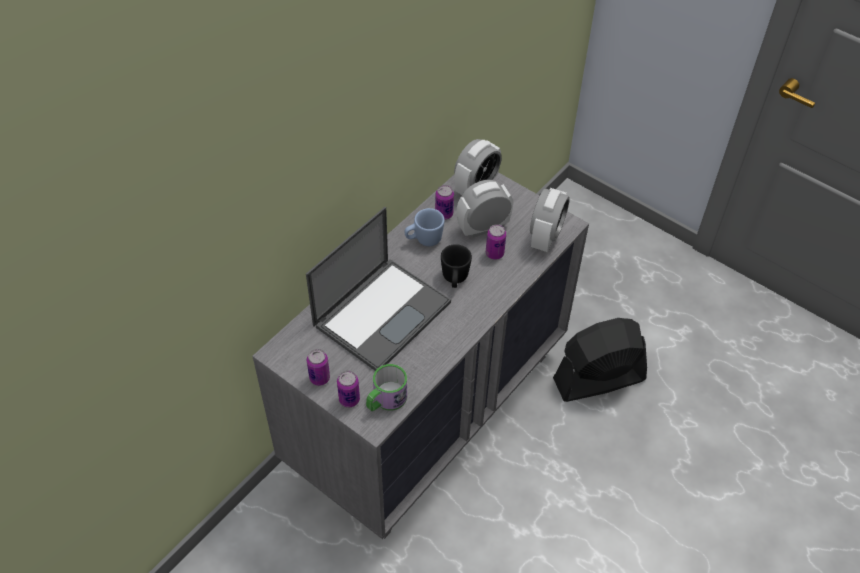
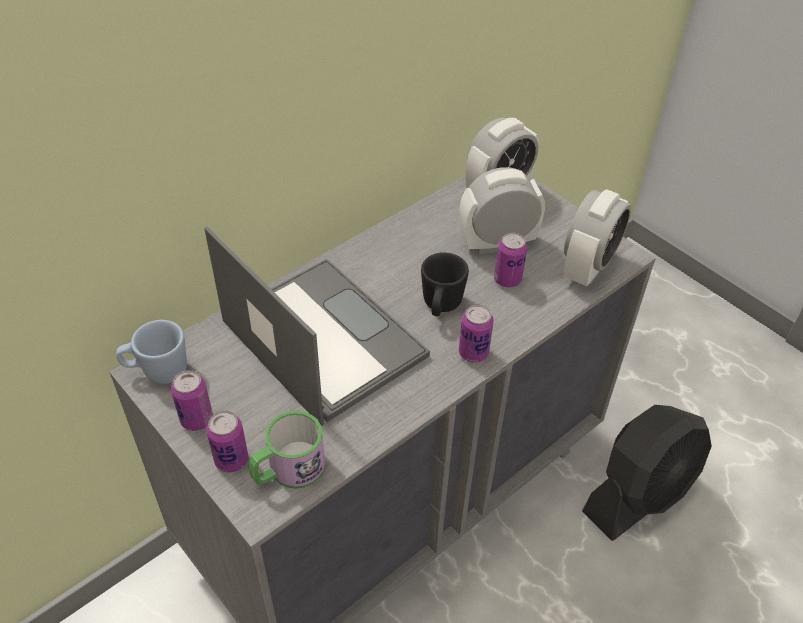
camera: 10 degrees right, 5 degrees down
(382, 312) = (321, 337): laptop -> laptop turned 90 degrees counterclockwise
(424, 240) = (408, 248): blue mug -> blue mug (157, 371)
(444, 214) = (444, 219): can -> can (473, 353)
(598, 379) = (639, 494): black fan -> black fan turned 150 degrees clockwise

